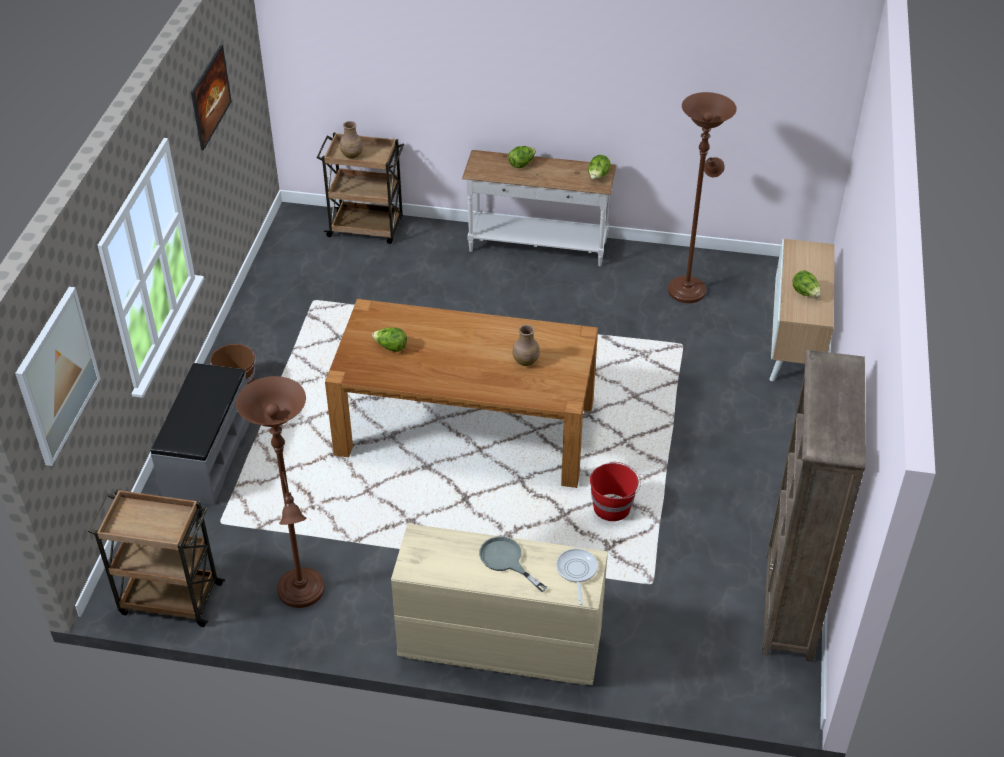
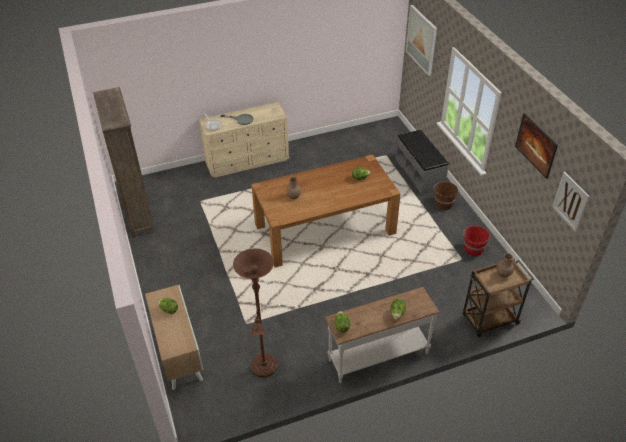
camera: 150 degrees right, 0 degrees up
(169, 598) = (375, 129): brown cart -> none
(246, 70) = (570, 201): none -> picture
(302, 594) = (331, 148): brown floor lamp -> none
(612, 507) = (234, 223): red bucket -> red bucket (473, 249)

